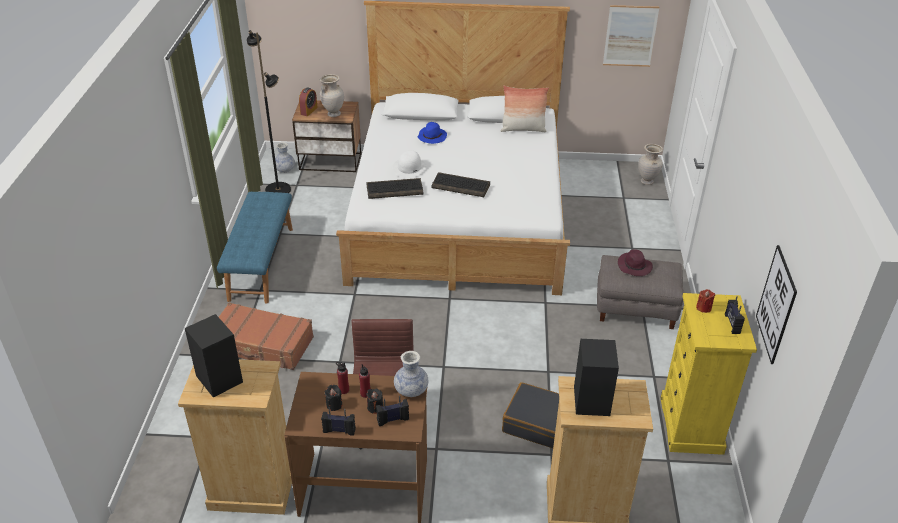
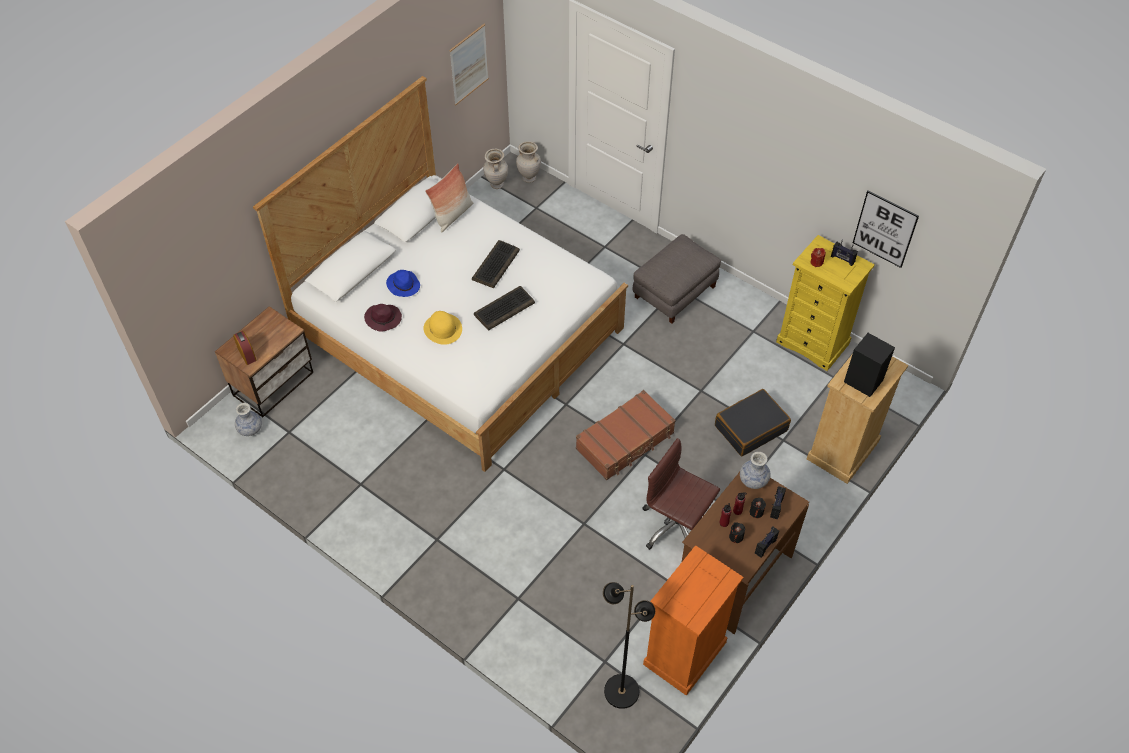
camera: 55 degrees left, 15 degrees up
(220, 380) = (690, 595): black speaker -> none
(251, 489) = (684, 654): beige dresser -> orange dresser
(260, 263) = (395, 521): blue bench -> none
(261, 345) = (517, 572): brown suitcase -> brown suitcase (625, 441)
(278, 190) = (283, 451): black floor lamp -> black floor lamp (621, 690)
(333, 114) = (274, 338): beige vase -> beige vase (496, 185)
(395, 189) = (469, 357): keyboard -> keyboard (495, 264)
(409, 168) = (443, 329): white hat -> yellow hat
(634, 266) = (670, 263): purple hat -> purple hat (384, 319)

